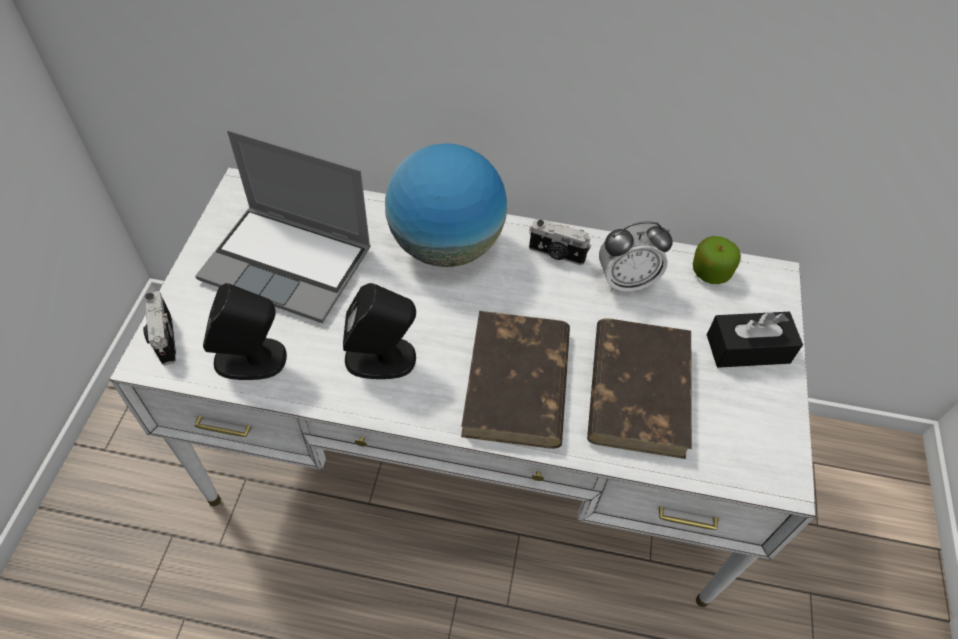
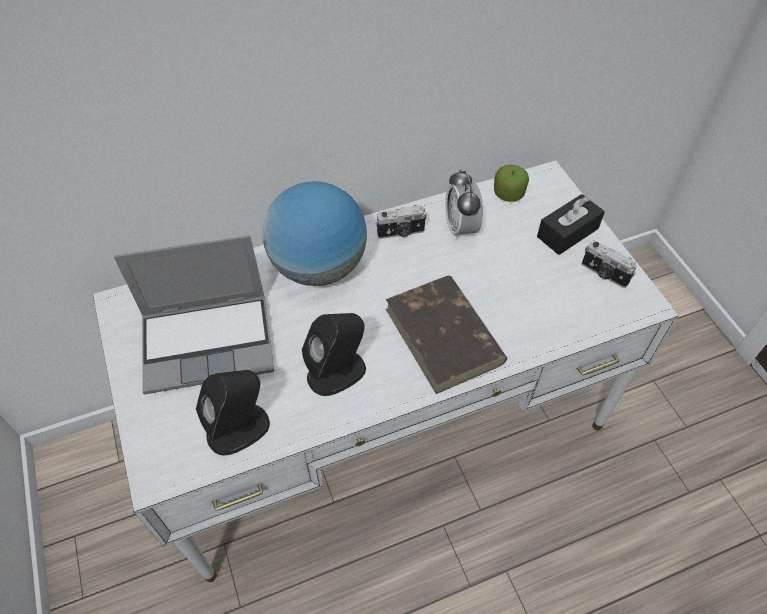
camera: 30 degrees left, 0 degrees up
(164, 339) = (154, 455): camera -> camera (604, 274)
(626, 281) = (461, 228): alarm clock -> alarm clock turned 120 degrees clockwise
(638, 389) = (522, 295): brown book -> none

